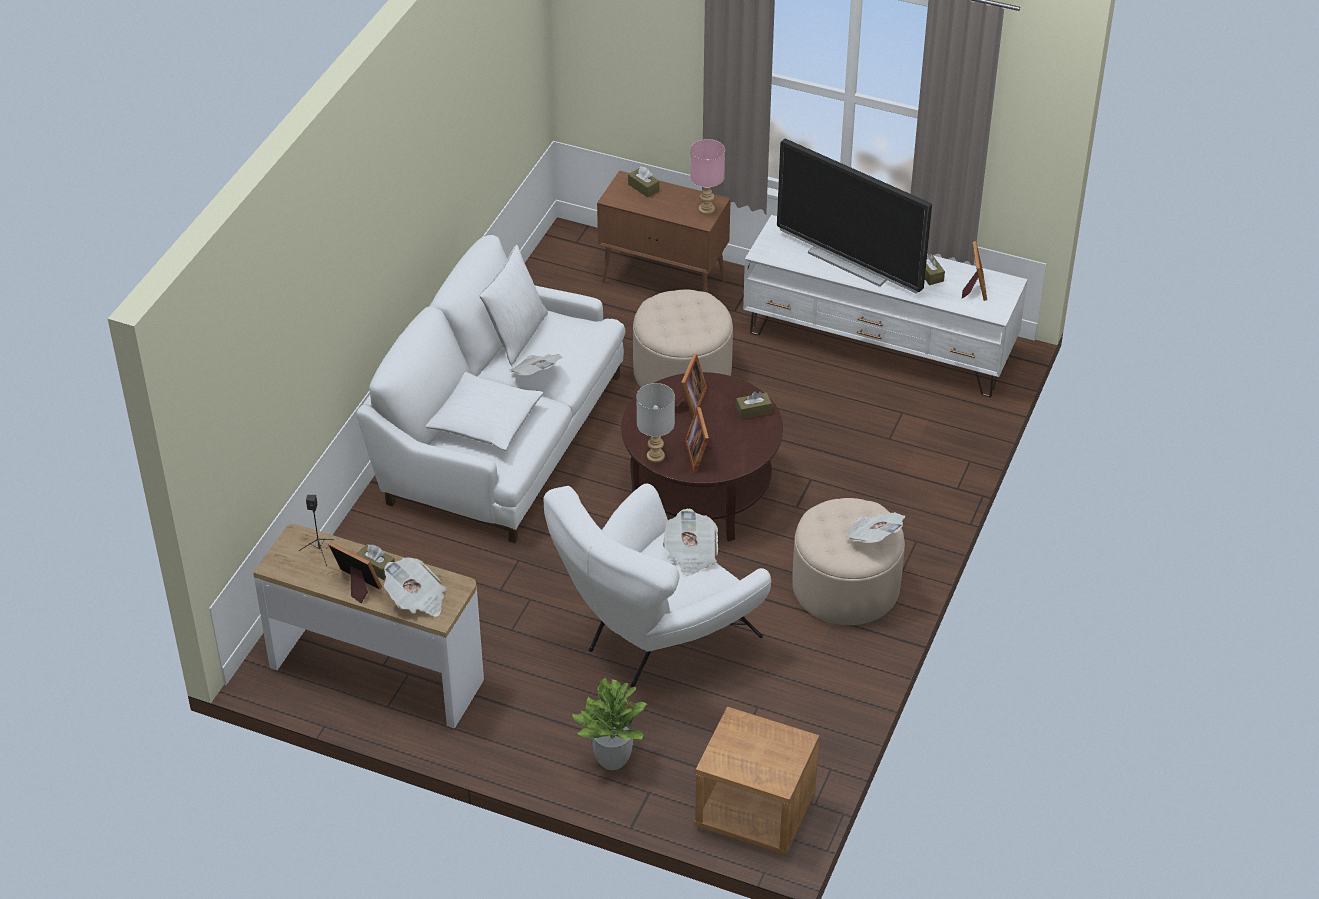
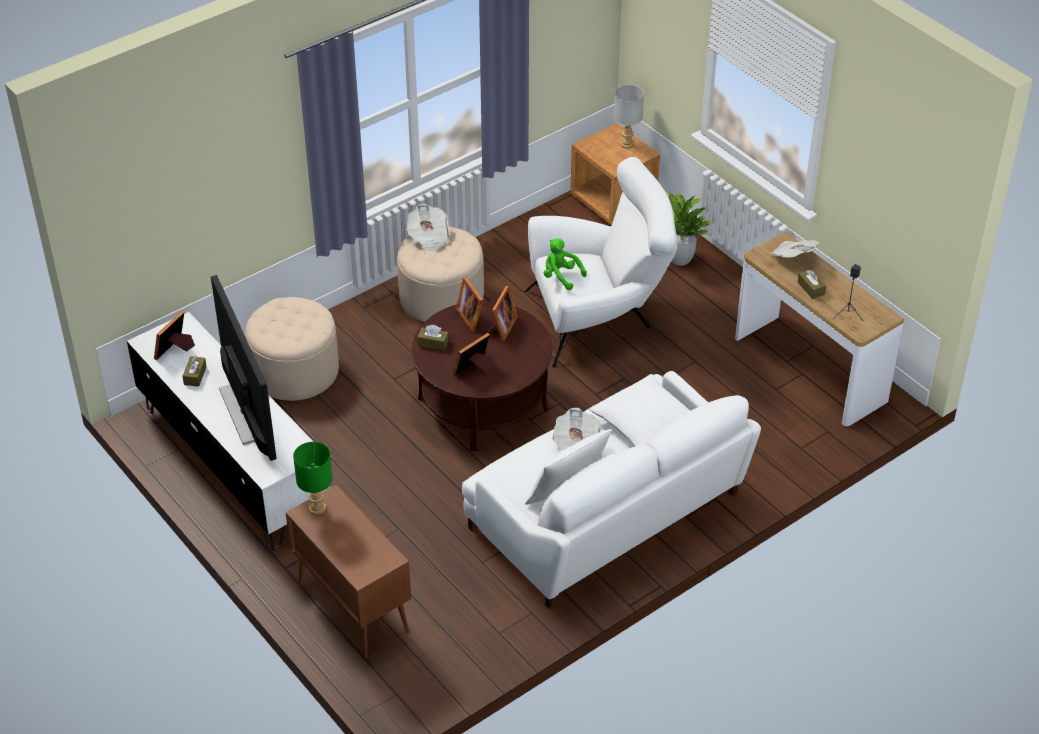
camera: 150 degrees left, 0 degrees up
(356, 586) = (831, 281): picture frame -> picture frame (471, 316)
(643, 187) = (352, 558): brown tissue box -> none
(654, 456) = (536, 339): grey table lamp -> grey table lamp (627, 144)
(682, 372) = (414, 508): beige ottoman -> beige ottoman (295, 371)
(691, 554) = (561, 276): newspaper -> green plush toy
(706, 209) = (317, 509): pink table lamp -> green table lamp

